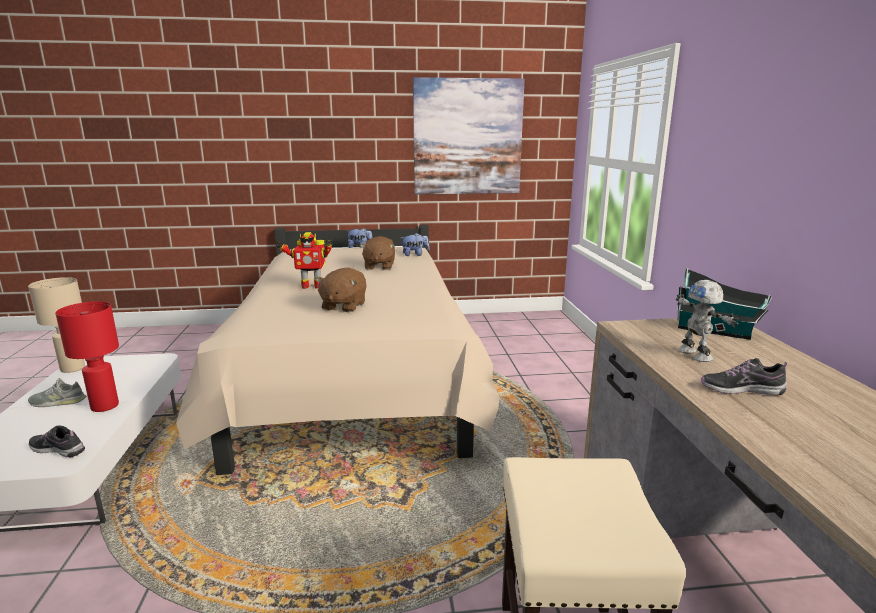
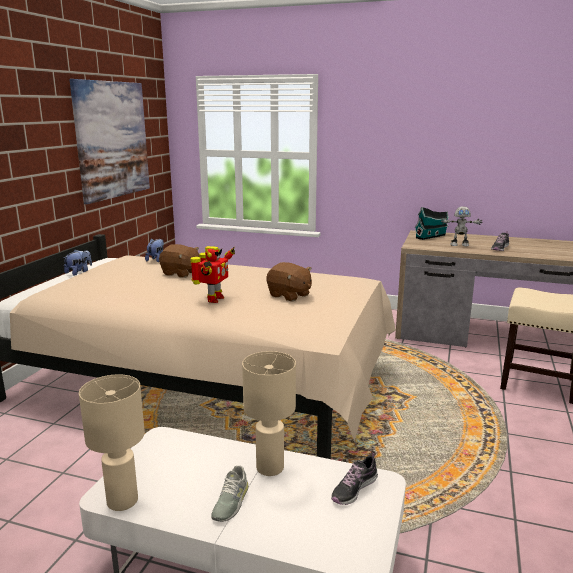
camera: 65 degrees left, 0 degrees up
(104, 406) = (270, 468): red table lamp -> beige table lamp

